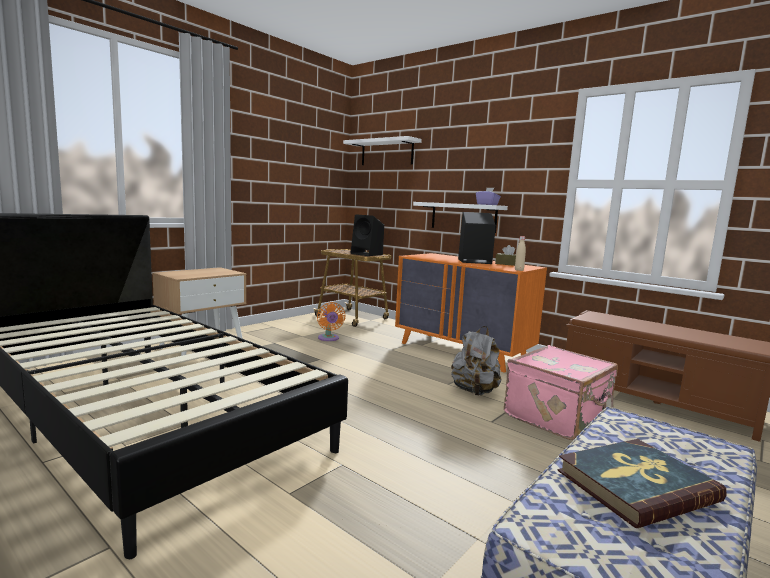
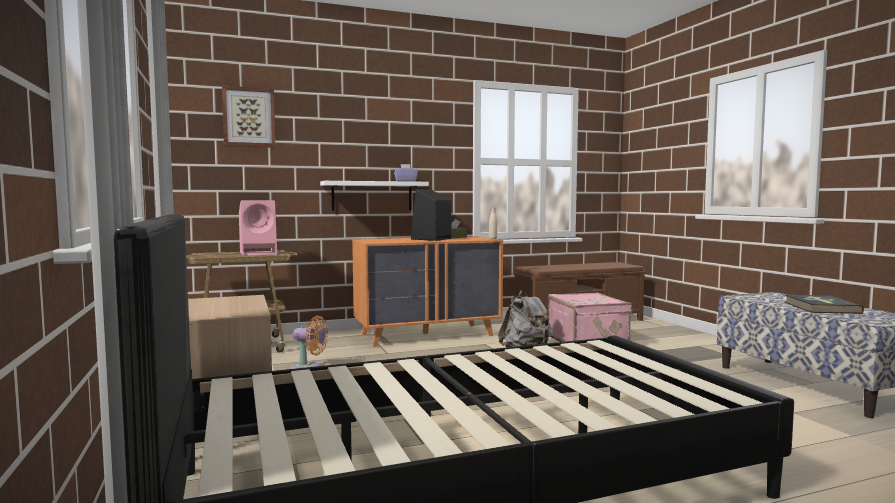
camera: 60 degrees left, 5 degrees down
(367, 254) = (259, 253): black speaker -> pink speaker
(387, 153) = (249, 117): white shelf -> picture

